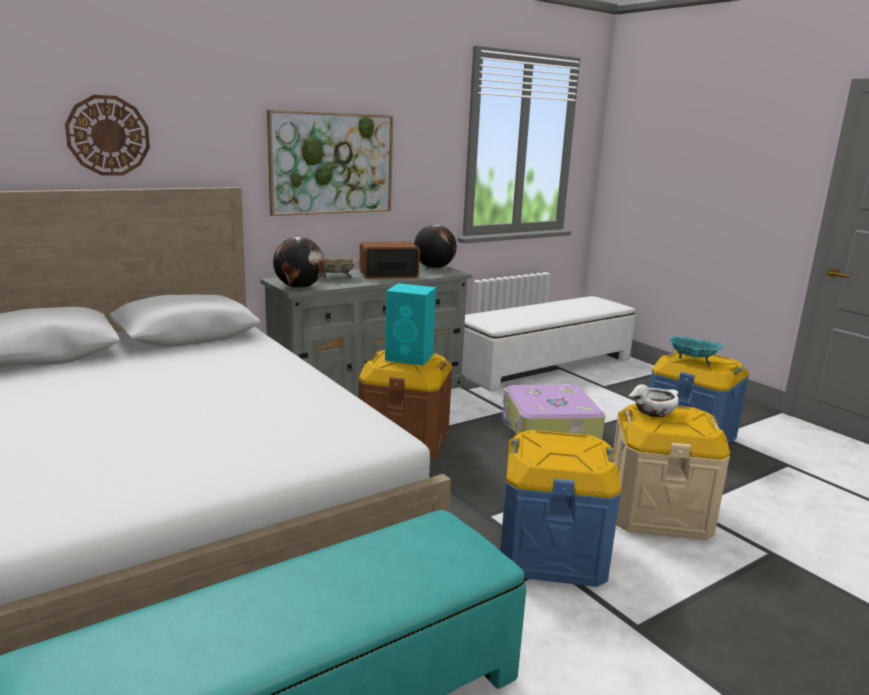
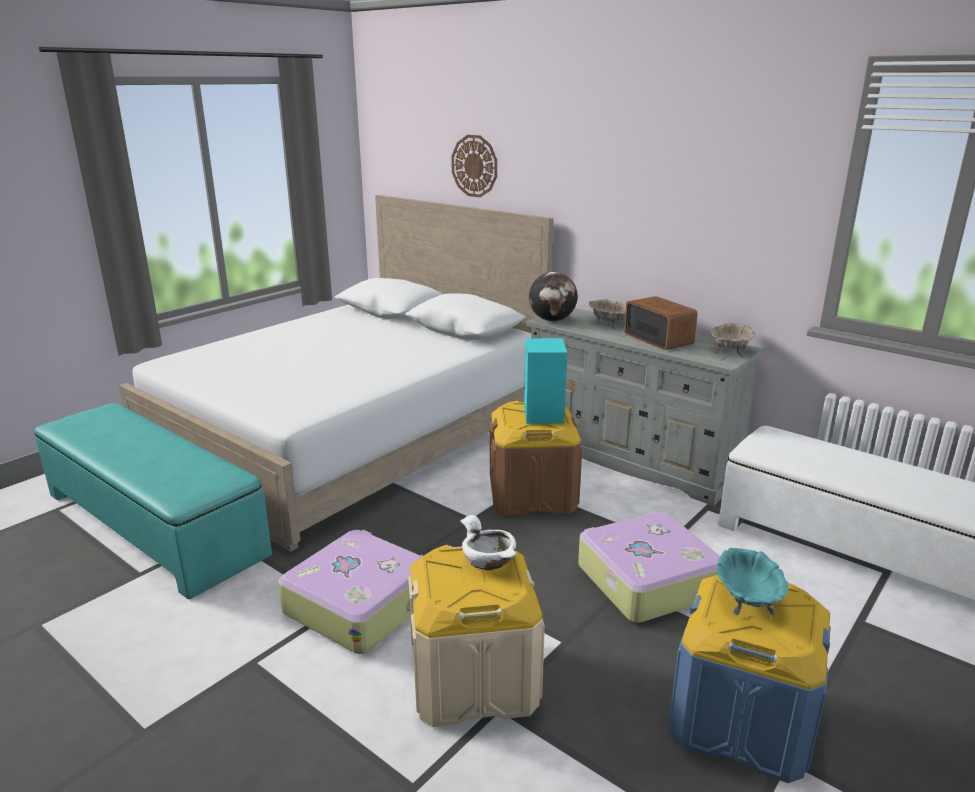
camera: 75 degrees right, 5 degrees up
(331, 163) = (643, 206): picture -> none
(433, 268) = (730, 351): globe -> beige bowl
(551, 552) = (360, 603): blue storage box -> suitcase

